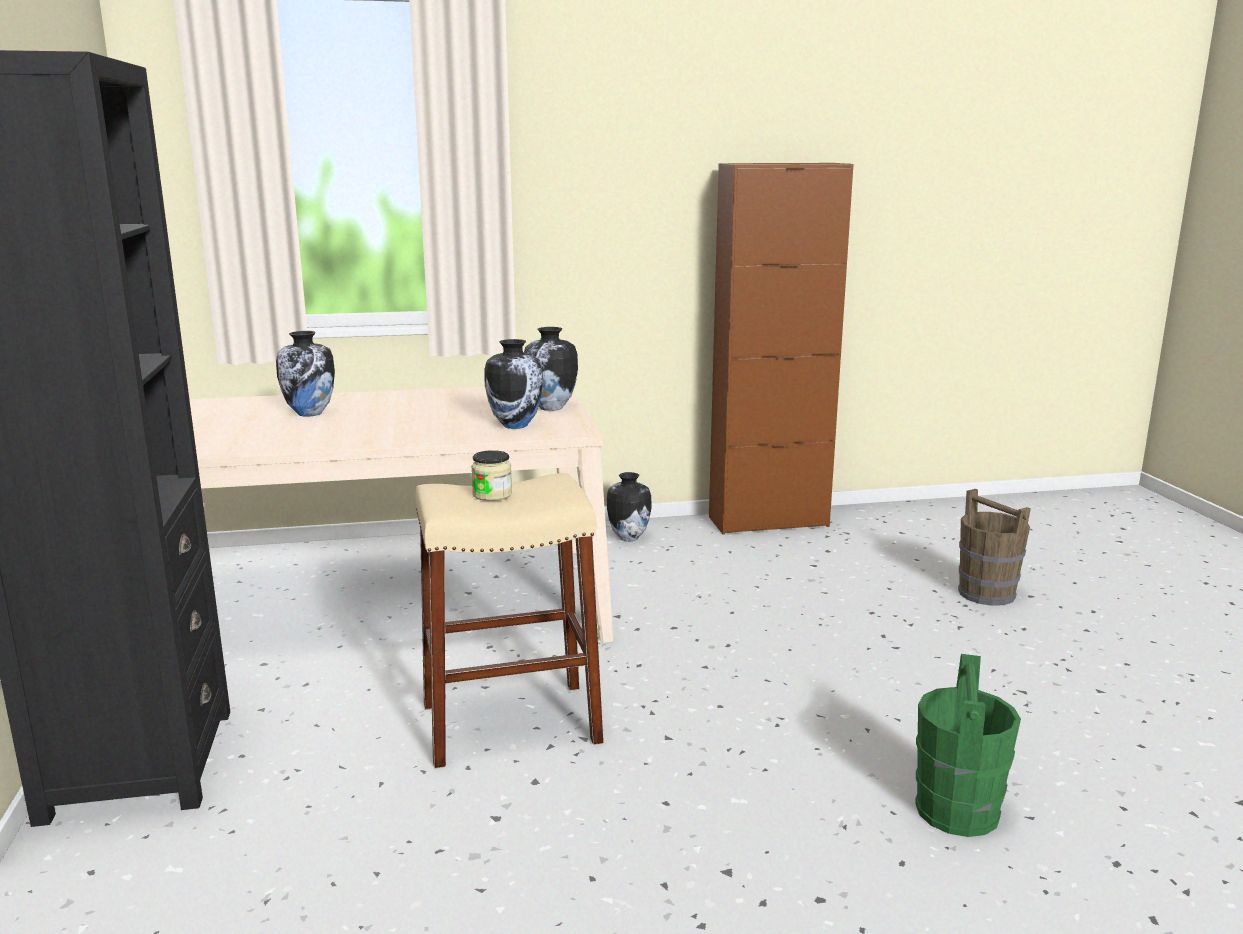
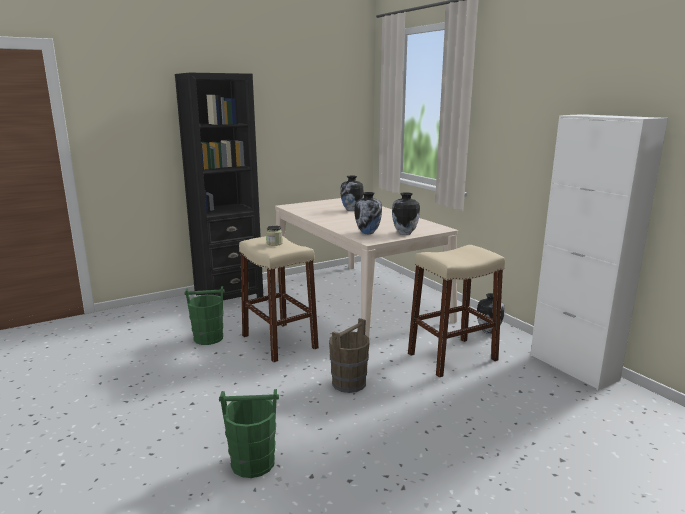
camera: 70 degrees right, 0 degrees up
(401, 822) = (208, 338): none -> green bucket
(693, 581) = (452, 357): none -> beige stool
(768, 522) = (573, 367): brown cabinet -> white cabinet
(986, 593) = (555, 468): brown bucket -> brown bucket (349, 383)

